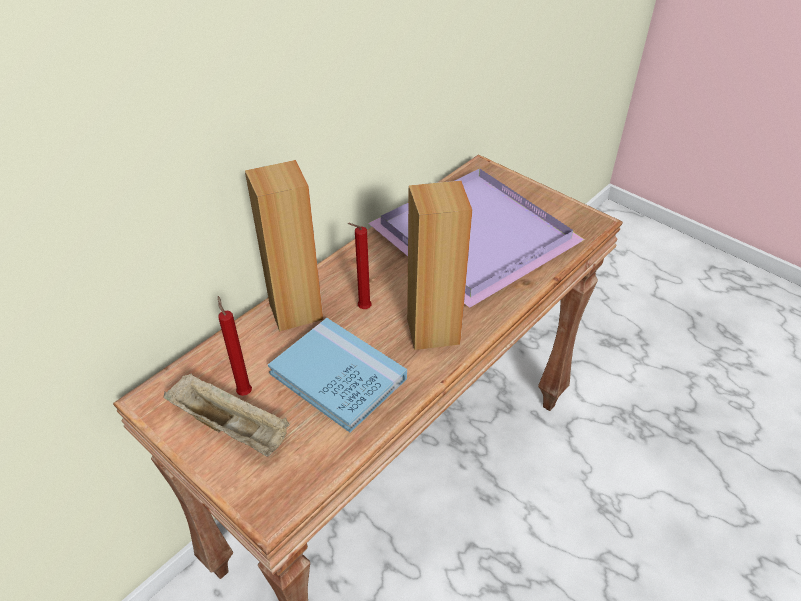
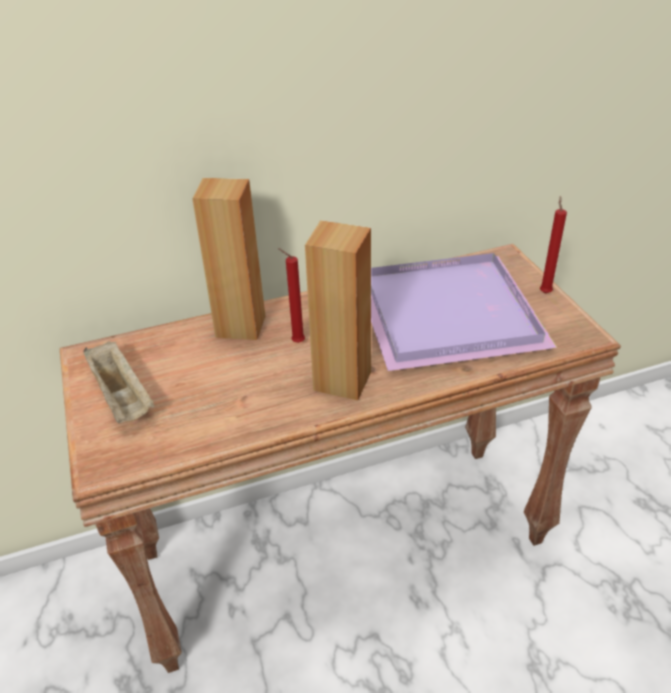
camera: 30 degrees right, 5 degrees down
(244, 391) = (152, 373): red candle -> red candle (545, 292)
(338, 376) = (232, 388): blue book -> none

